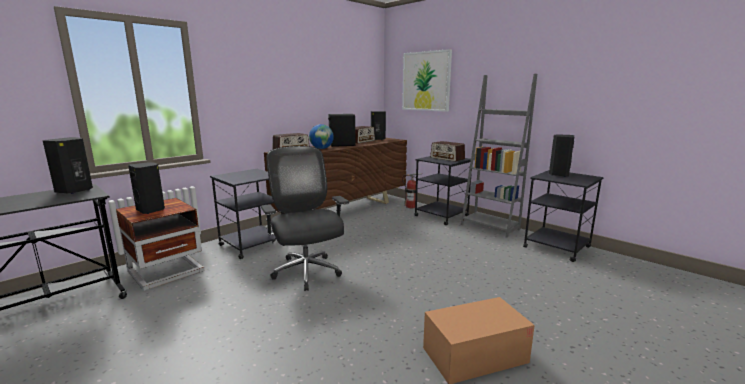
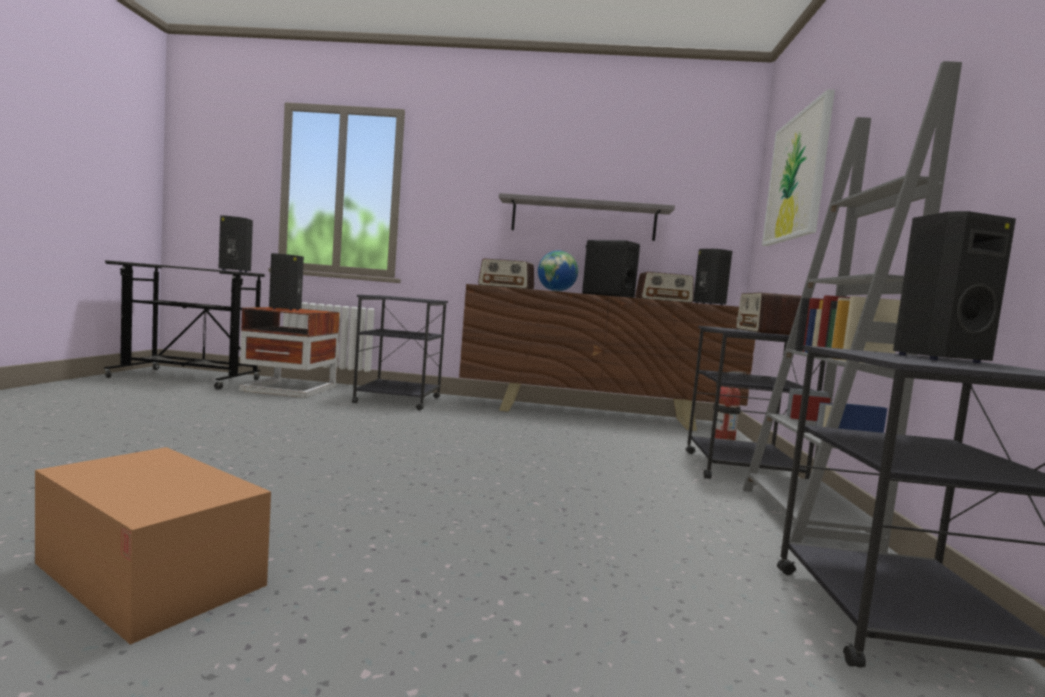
camera: 50 degrees right, 10 degrees down
(307, 272) = (356, 430): office chair -> none
(315, 100) = (583, 219): none -> grey shelf

